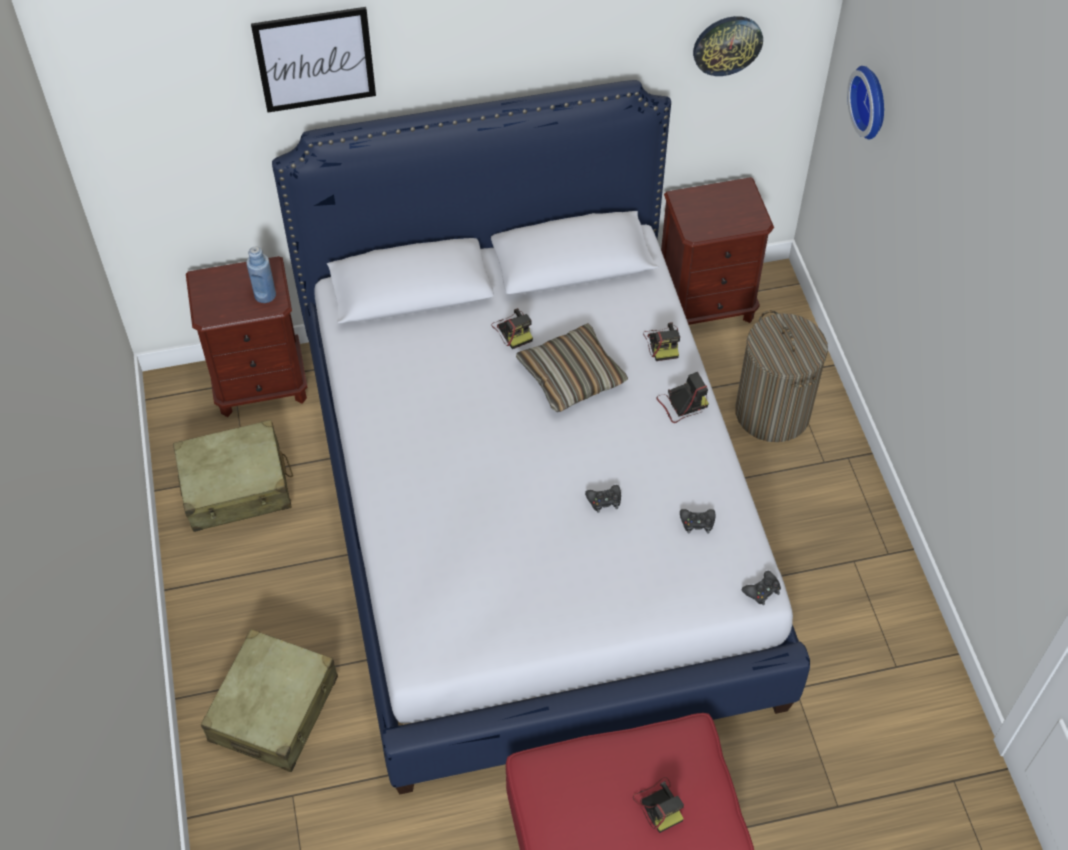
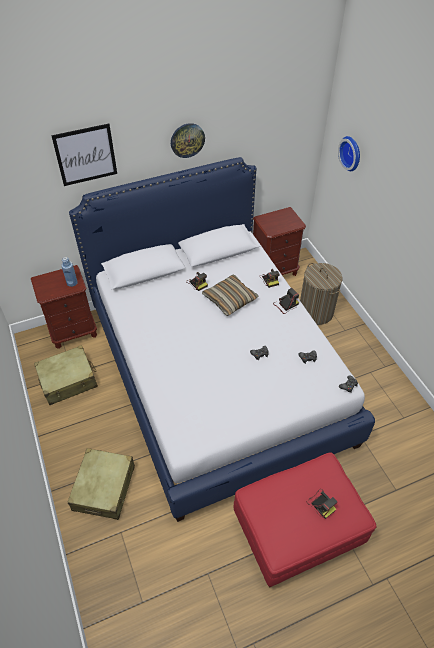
camera: 10 degrees left, 5 degrees down
(727, 45) = (278, 138): wall clock -> wall clock (187, 140)

